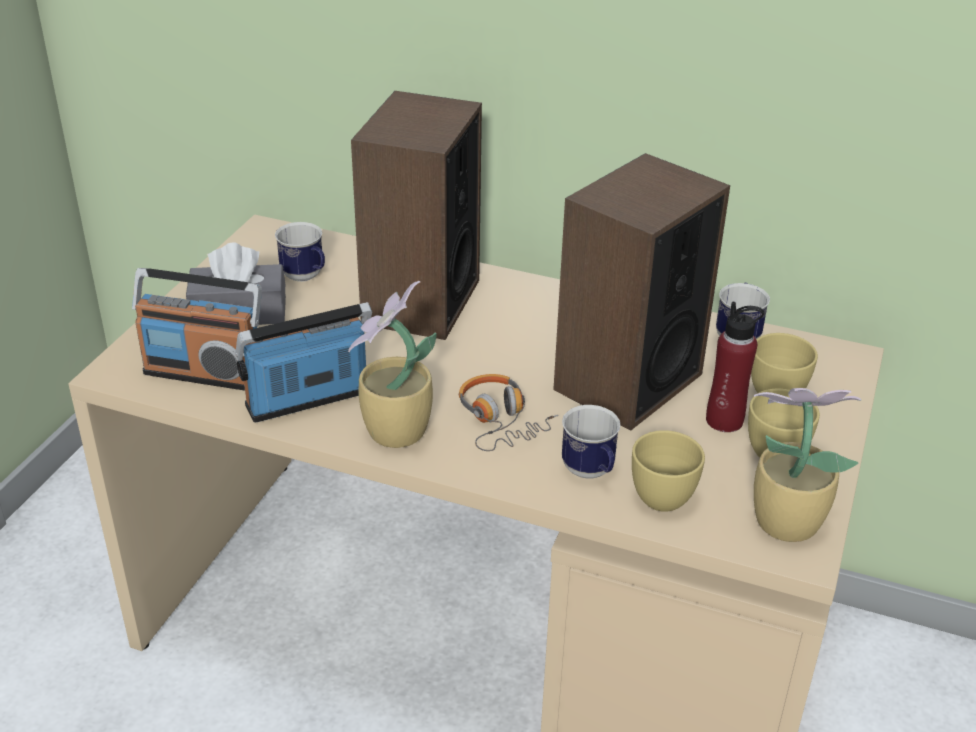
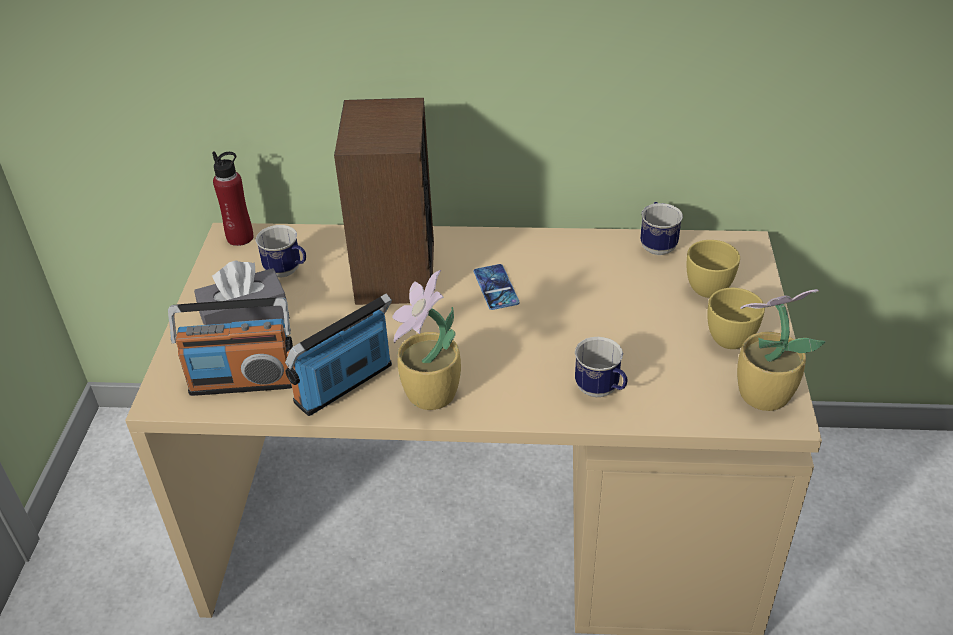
camera: 15 degrees left, 5 degrees up
(500, 421) = (509, 364): headphones -> none
(525, 340) = (496, 287): none -> phone
(627, 381) = (592, 305): speaker -> none
(659, 492) = (660, 394): yellow cup -> none
(724, 420) = (680, 320): red bottle -> red bottle (240, 237)

